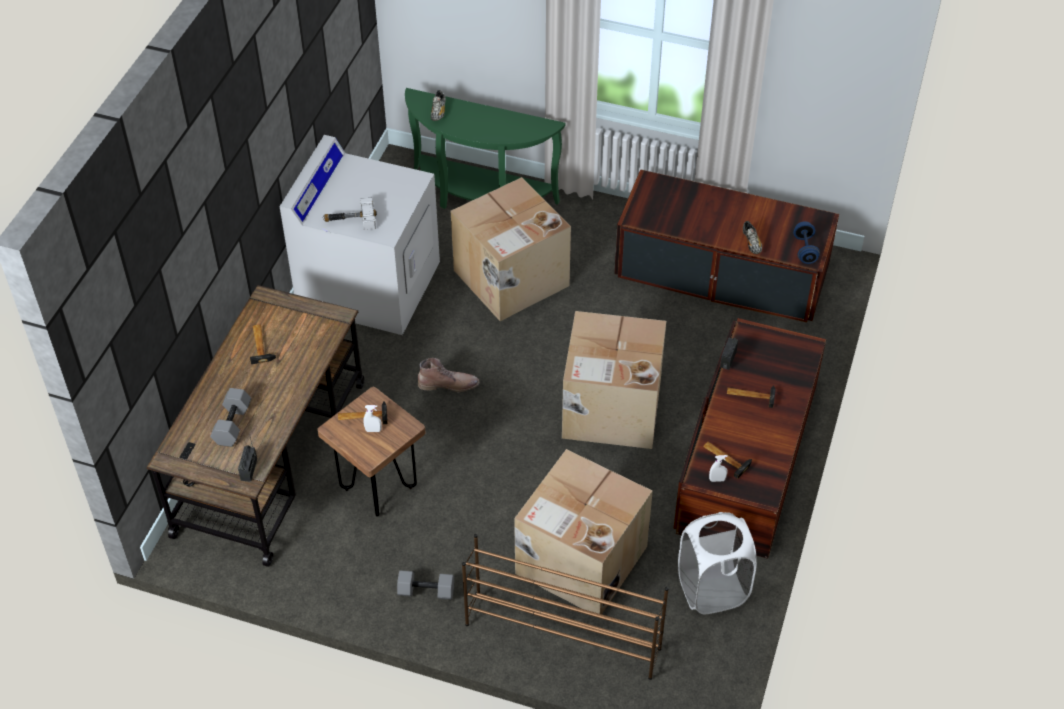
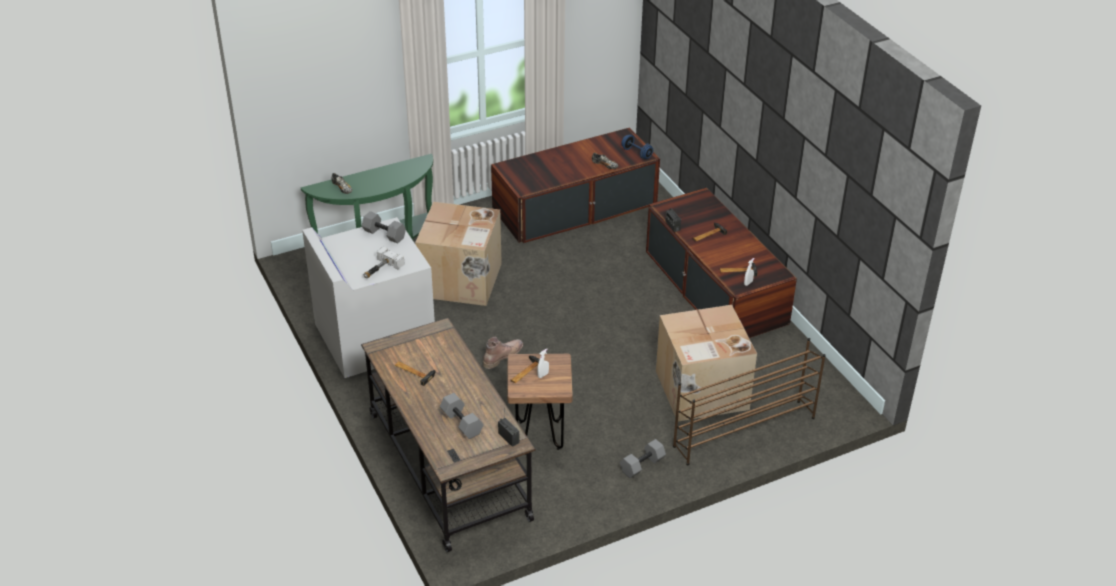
camera: 45 degrees left, 10 degrees down
(399, 185) = (383, 234): none -> grey dumbbell
(610, 409) = (612, 309): cardboard box -> none
(712, 589) = (784, 356): white laundry basket -> none

